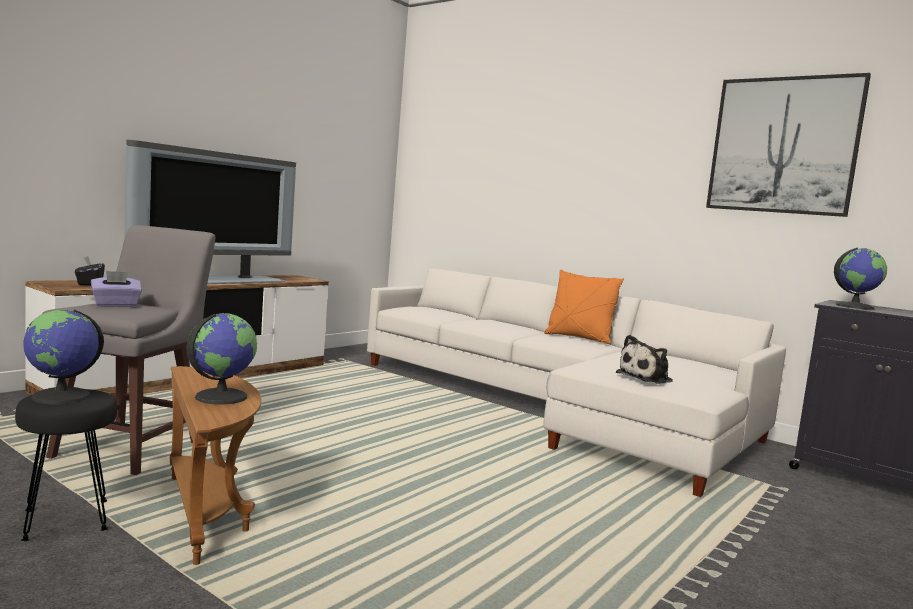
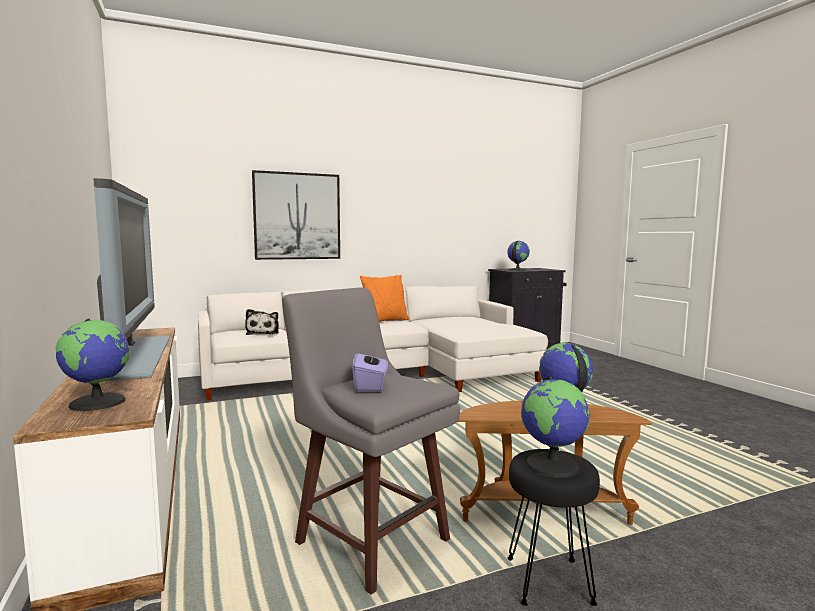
camera: 60 degrees left, 0 degrees up
(89, 283) = (98, 402): black tissue box -> globe
(647, 378) = (495, 329): plush toy -> plush toy (263, 333)
(783, 145) = (458, 186): picture -> picture (297, 216)

